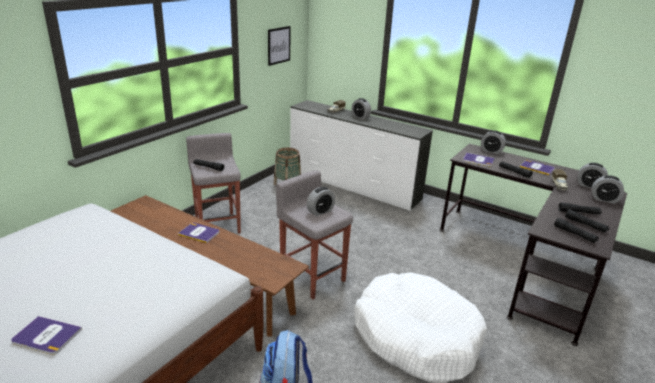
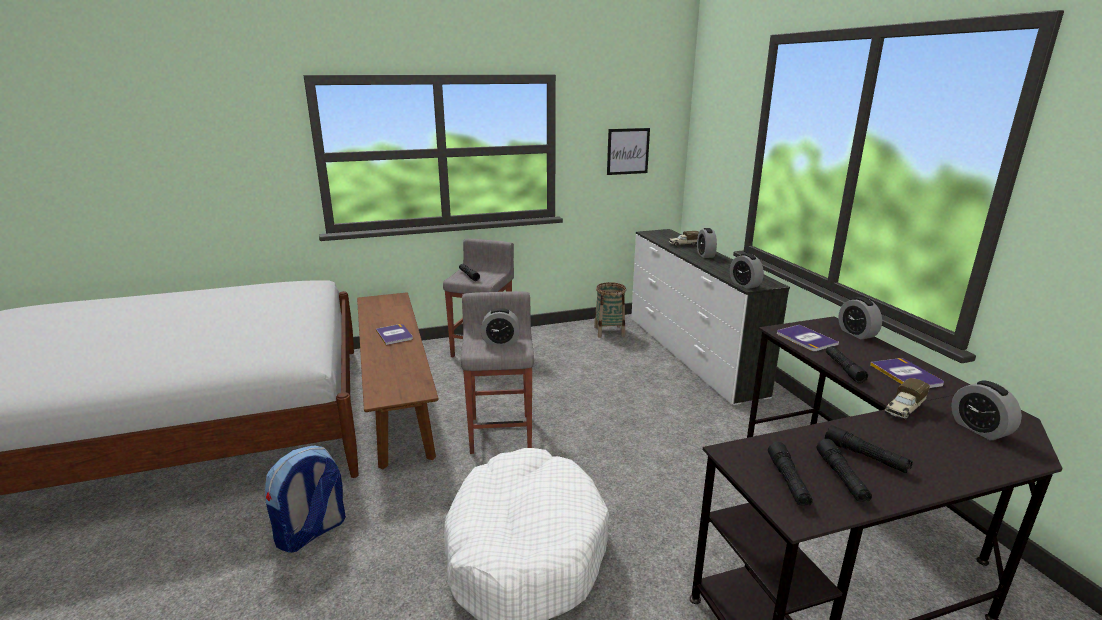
camera: 40 degrees right, 5 degrees down
(46, 336) = (120, 356): book -> none
(604, 199) = (973, 458): alarm clock -> alarm clock (744, 284)

